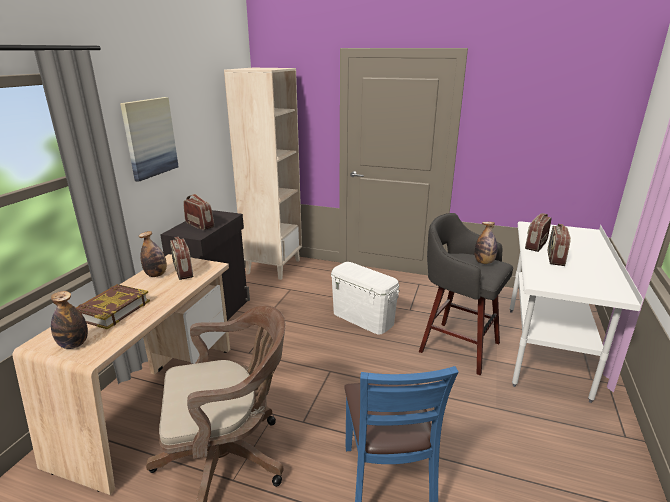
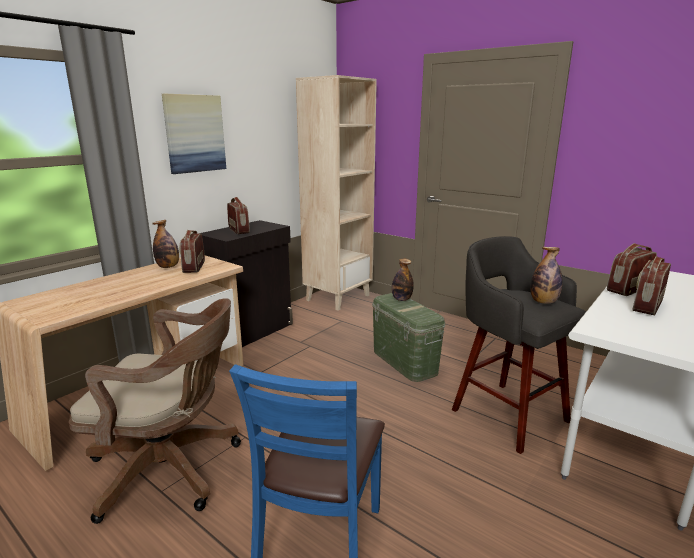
camera: 20 degrees right, 5 degrees down
(74, 344) = (42, 307): bottle -> bottle (401, 299)
(112, 310) = (101, 287): book -> none
(363, 318) = (405, 362): white storage box -> green storage box

